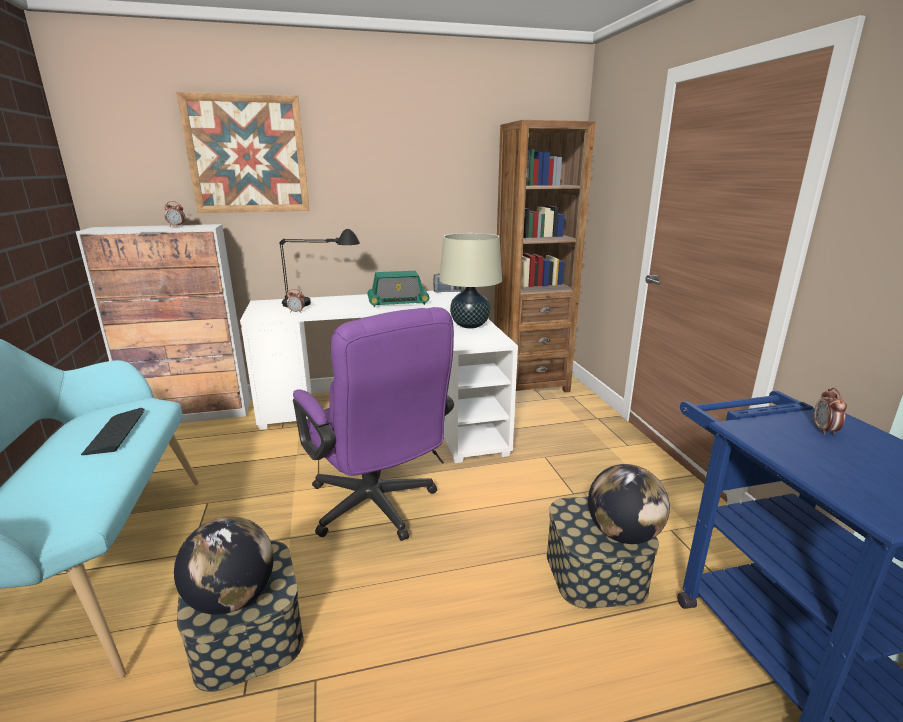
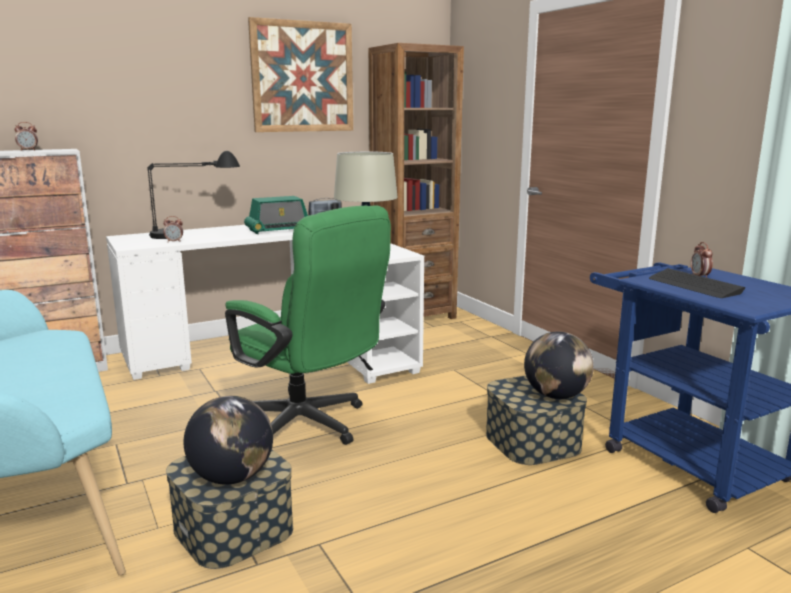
camera: 15 degrees left, 5 degrees down
(115, 432) = (42, 355): keyboard -> keyboard (694, 285)
(247, 155) = (105, 73): picture -> picture (302, 77)
(377, 509) = (308, 426): purple office chair -> green office chair

